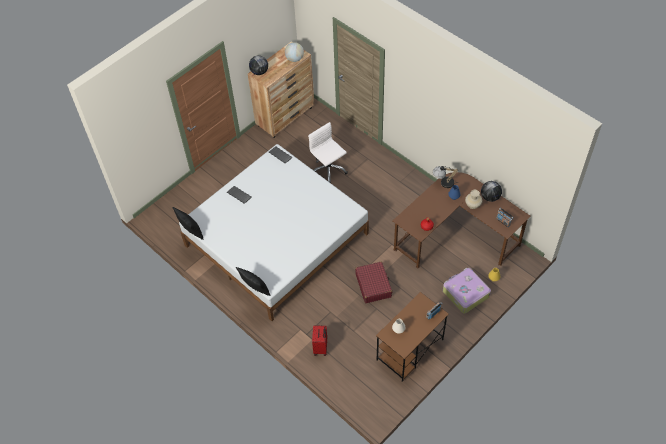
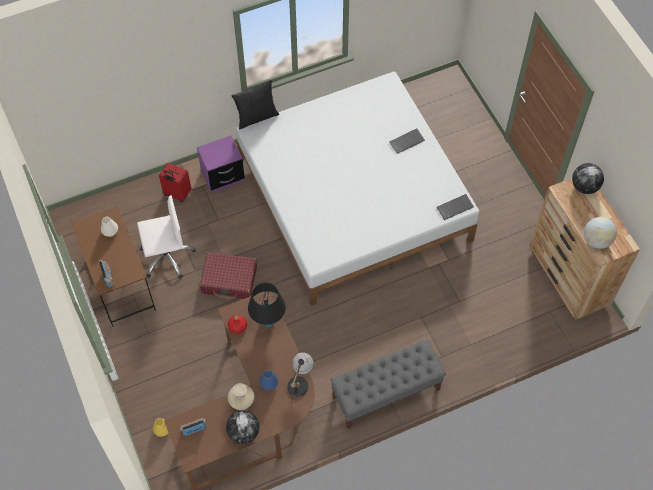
camera: 110 degrees right, 5 degrees up
(191, 231) = (373, 78): black pillow -> none
(292, 324) = (223, 176): none -> purple nightstand
(328, 170) = (443, 297): white office chair -> white office chair (167, 256)
(405, 177) = (385, 393): none -> grey bench
(414, 212) = (268, 321): none -> black table lamp
(465, 293) = (160, 383): suitcase -> none

